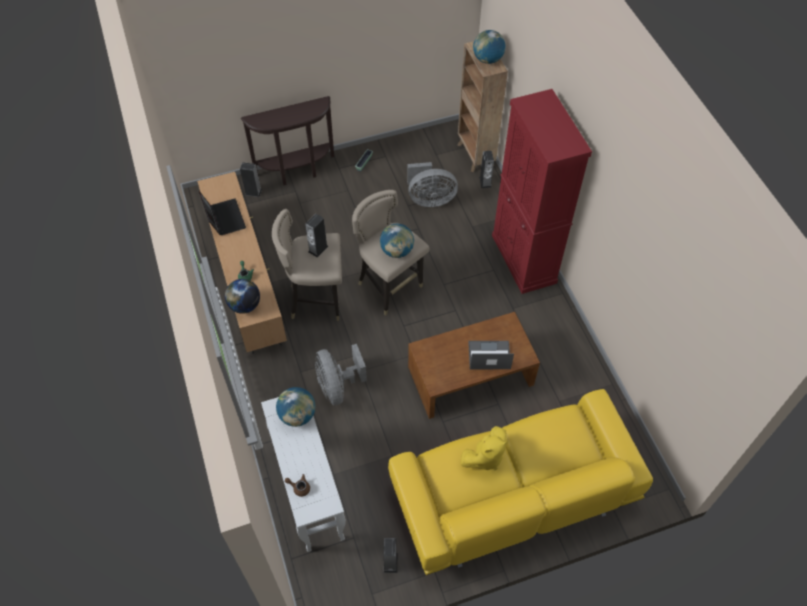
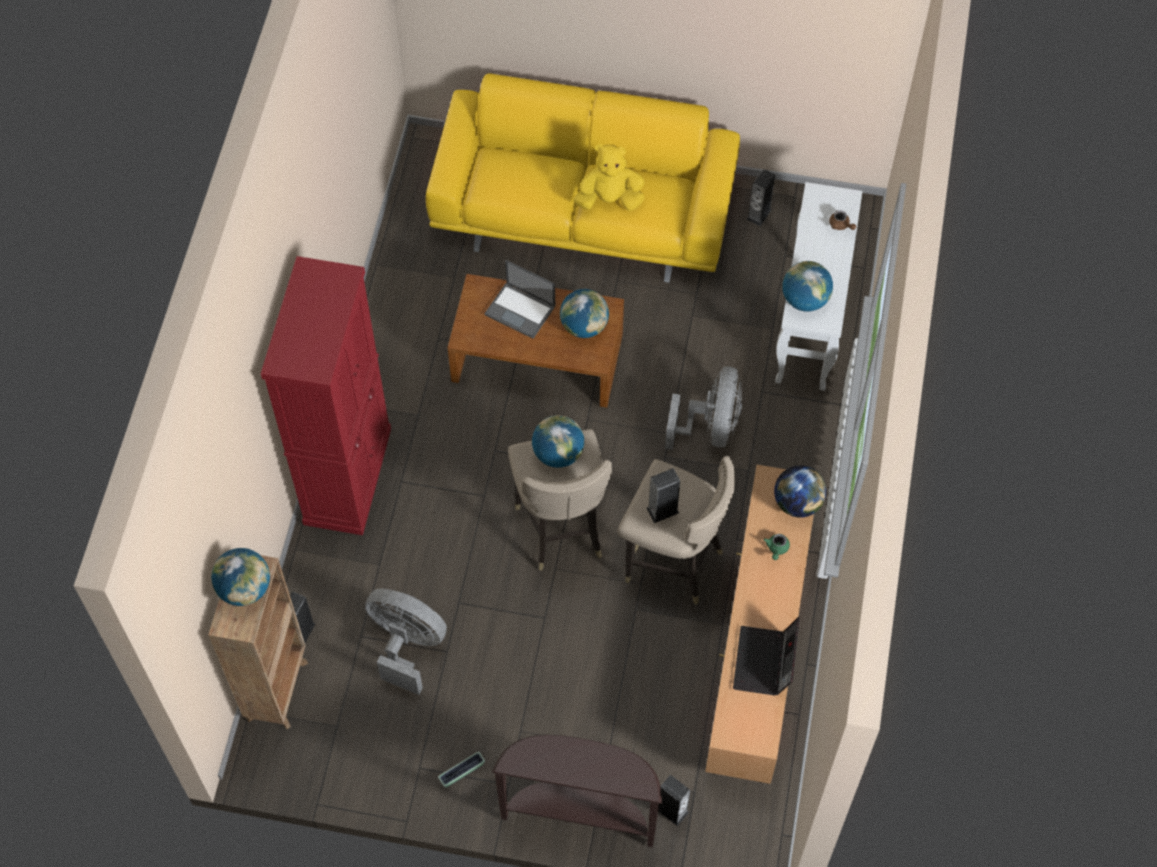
camera: 150 degrees left, 5 degrees up
(443, 365) = (584, 326): none -> globe

